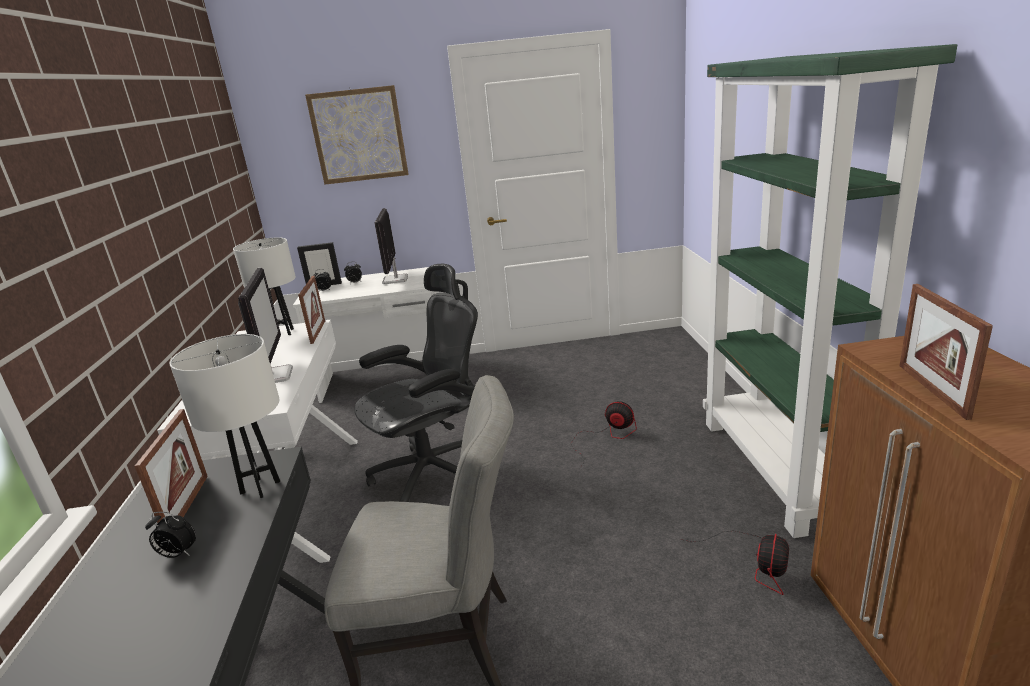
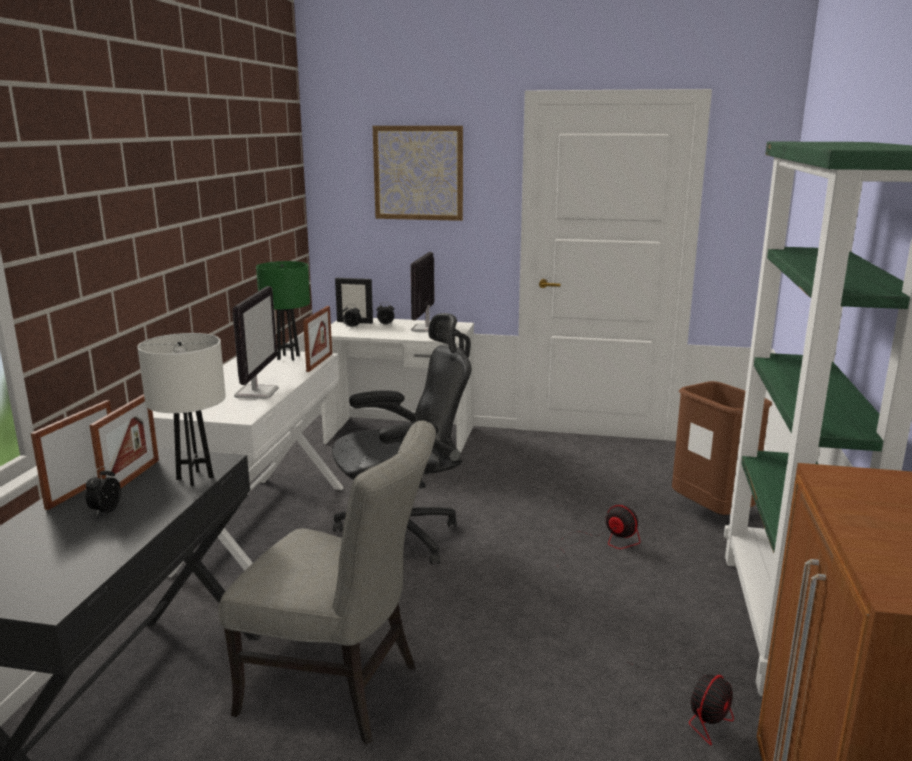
camera: 15 degrees right, 5 degrees down
(178, 554) = (105, 511): alarm clock -> alarm clock turned 75 degrees clockwise
(283, 333) = (288, 357): white table lamp -> green table lamp
(676, 389) = (711, 513): none -> brown trash can
(932, 390) = (853, 521): picture frame -> picture frame (84, 488)

